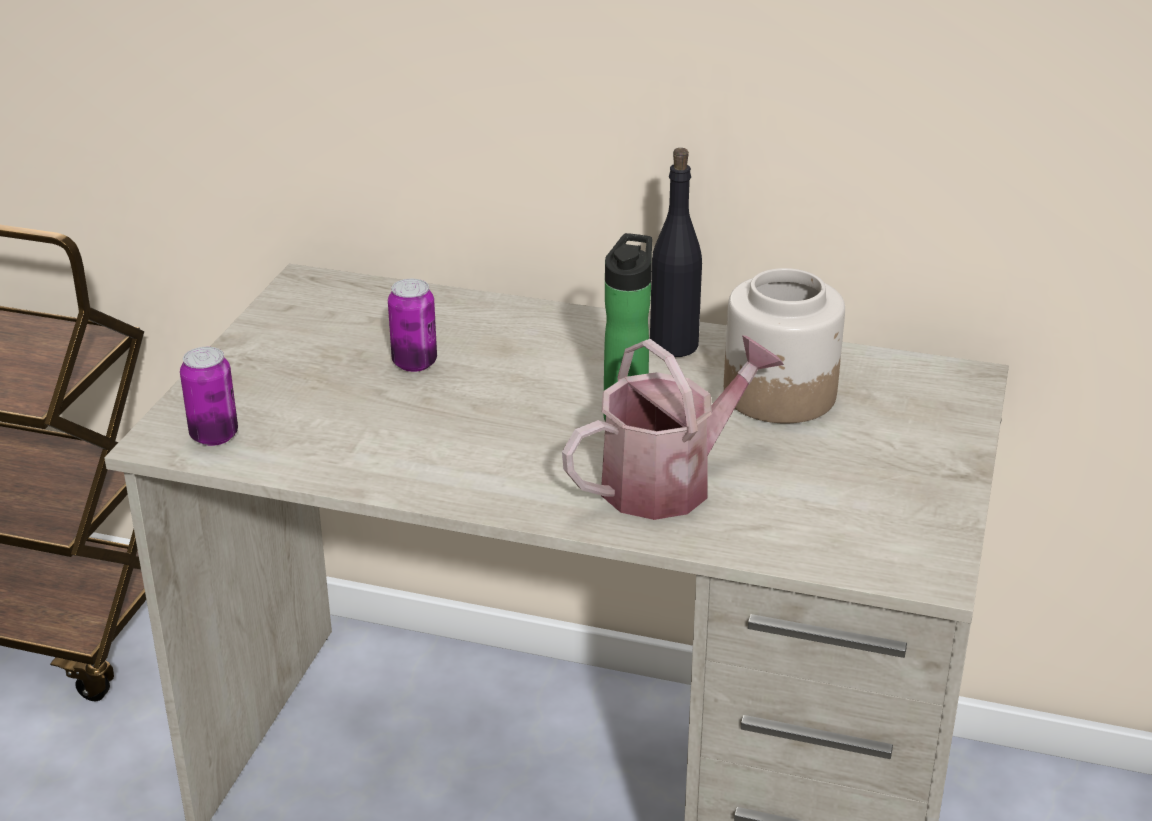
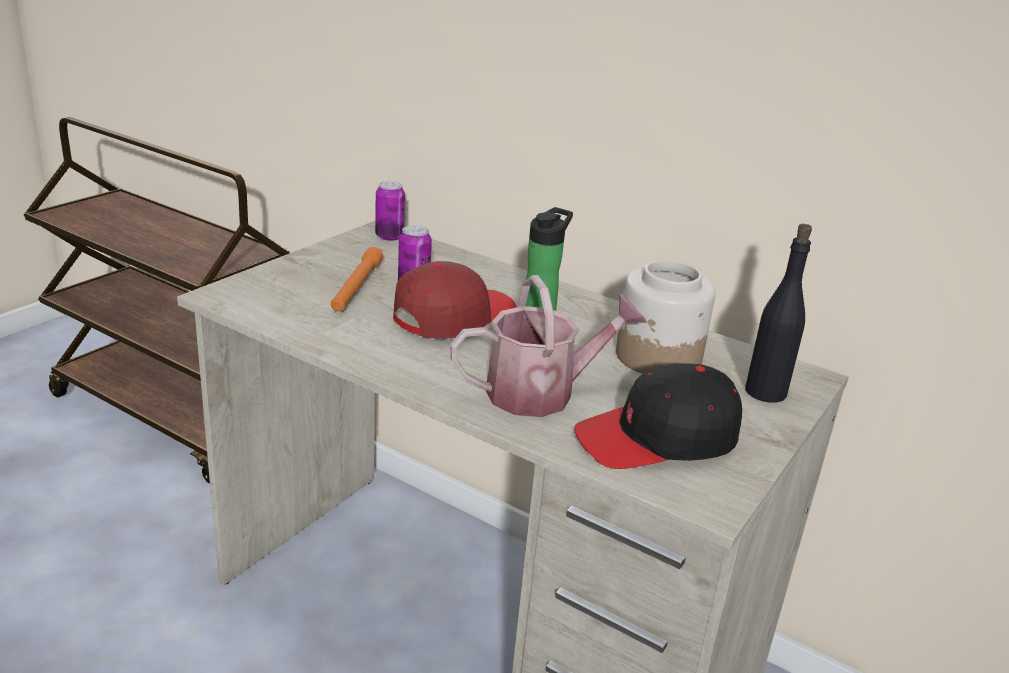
camera: 15 degrees right, 5 degrees down
(214, 436) = (253, 299): can -> can (389, 236)
(340, 383) = (356, 287): none -> orange flashlight
(497, 397) = (454, 317): none -> red cap
(674, 345) = (598, 312): black bottle -> black bottle (765, 392)
(834, 507) = (658, 438): none -> black cap

